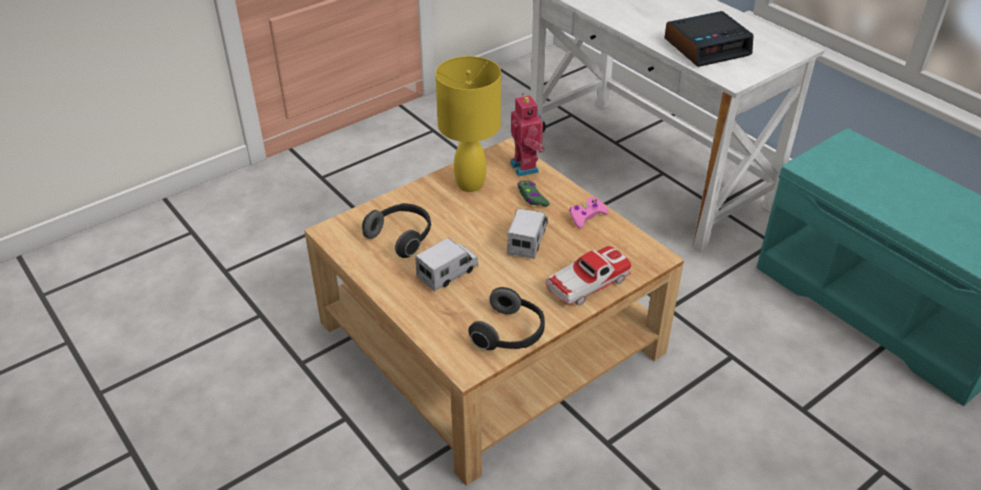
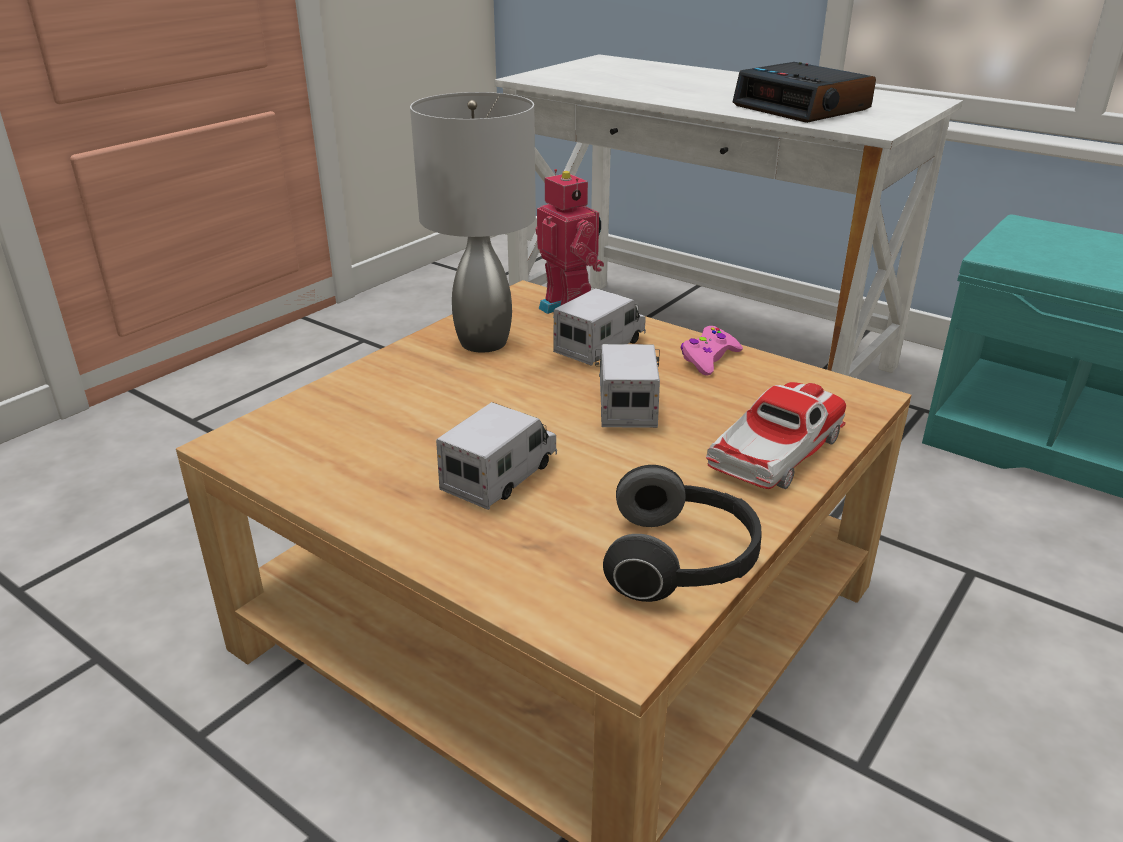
camera: 15 degrees left, 10 degrees down
(402, 237) = (385, 432): headphones -> none
(470, 185) = (484, 343): yellow table lamp -> grey table lamp
(532, 197) = (600, 346): green game controller -> toy truck
(707, 47) = (803, 107): alarm clock -> alarm clock turned 90 degrees clockwise

